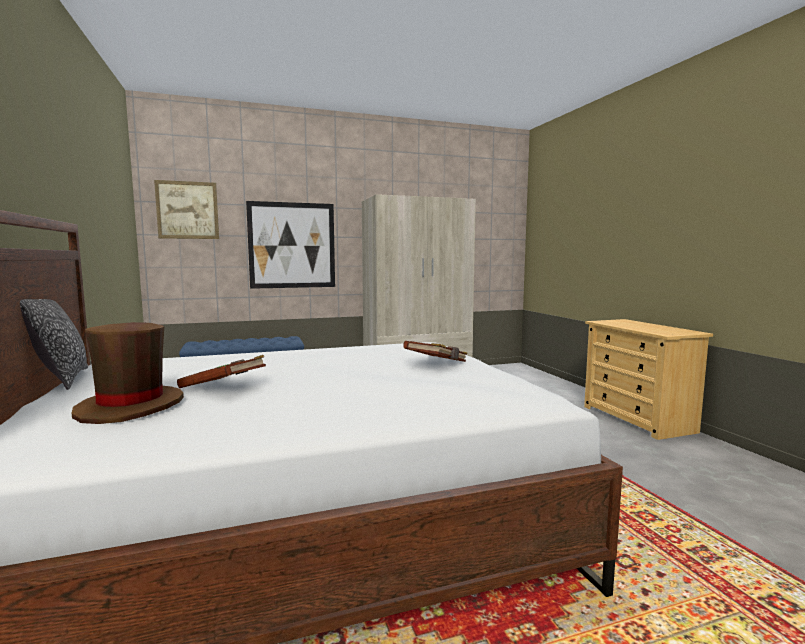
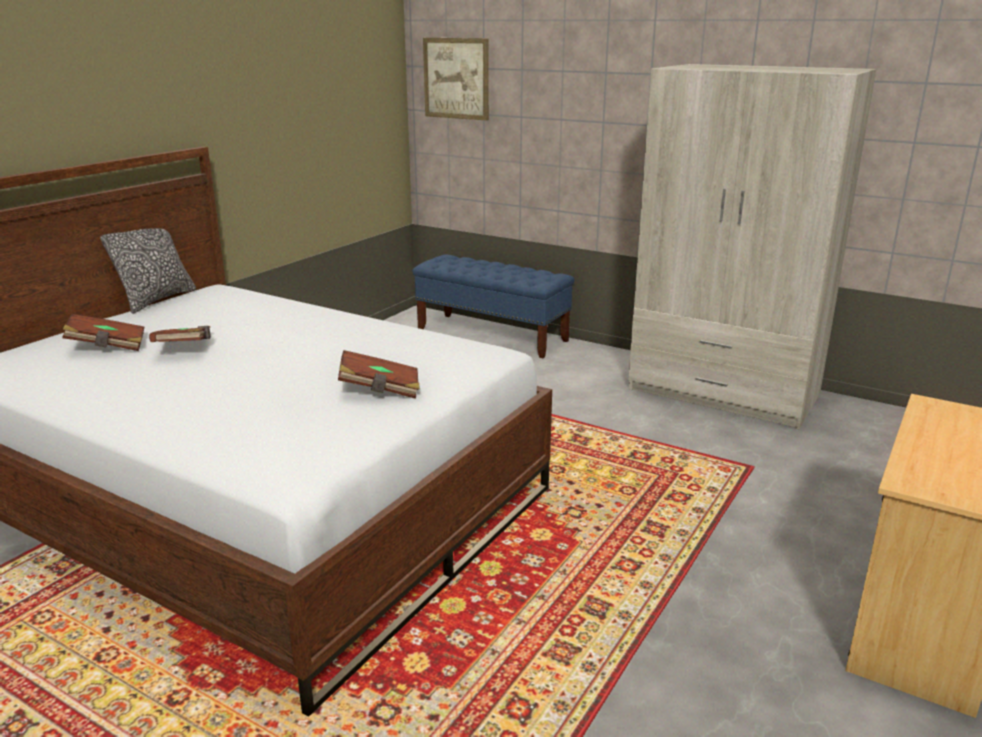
camera: 50 degrees right, 15 degrees up
(131, 407) = (107, 347): brown hat -> brown book
(292, 245) = (578, 135): picture -> none

